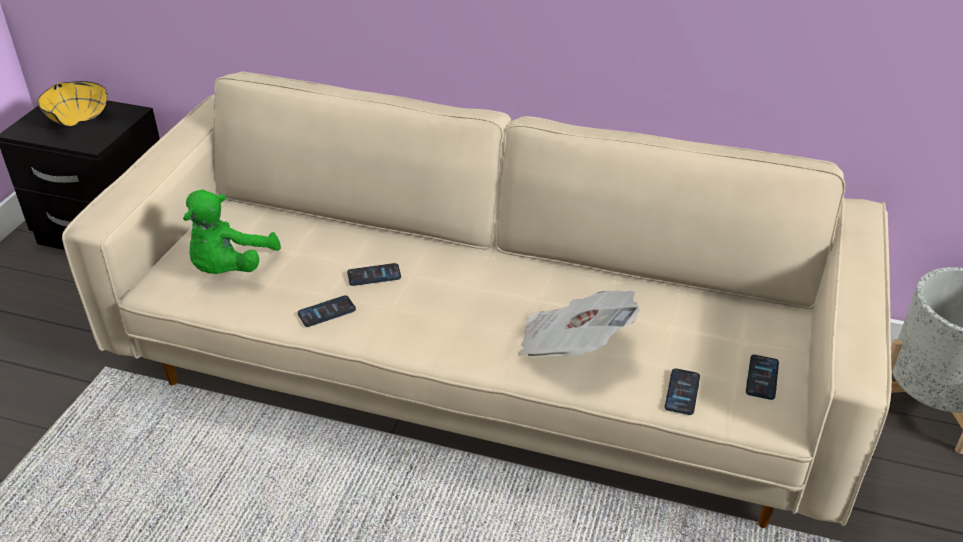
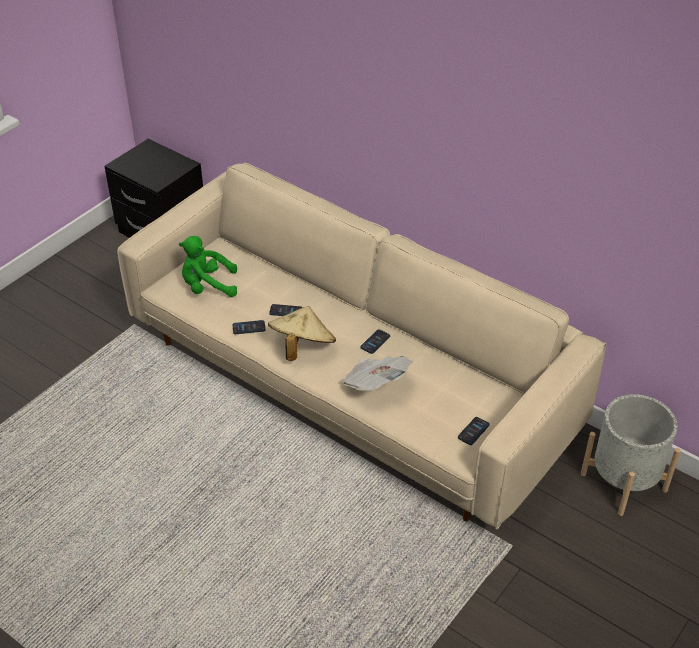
camera: 20 degrees right, 5 degrees up
(75, 119) = (152, 162): yellow bowl -> none
(230, 268) = (207, 286): green plush toy -> green plush toy turned 45 degrees clockwise
(427, 321) = (301, 347): none -> beige hat
(682, 392) = (421, 427): phone -> phone (375, 342)

